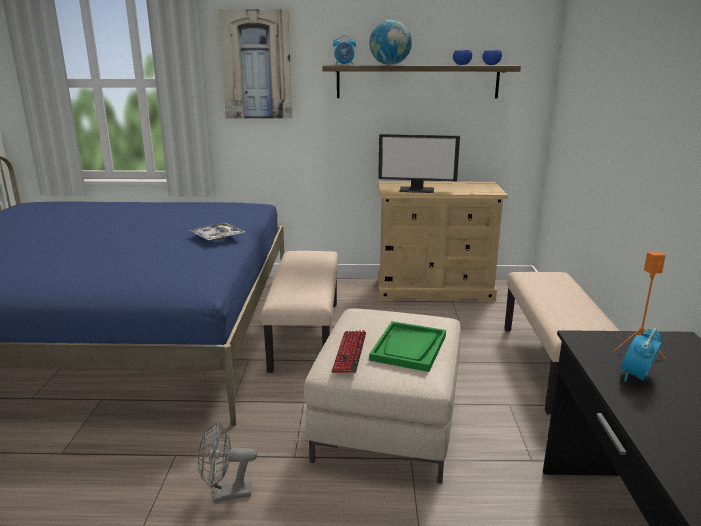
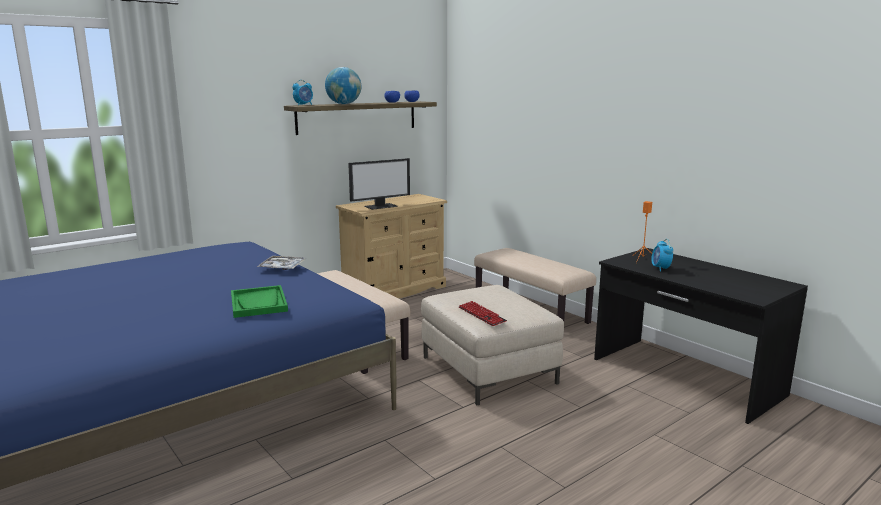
camera: 40 degrees left, 5 degrees down
(226, 493) = (455, 440): grey fan -> none
(256, 65) = (221, 108): picture -> none
(409, 348) = (508, 303): green tray -> green tray (259, 303)

